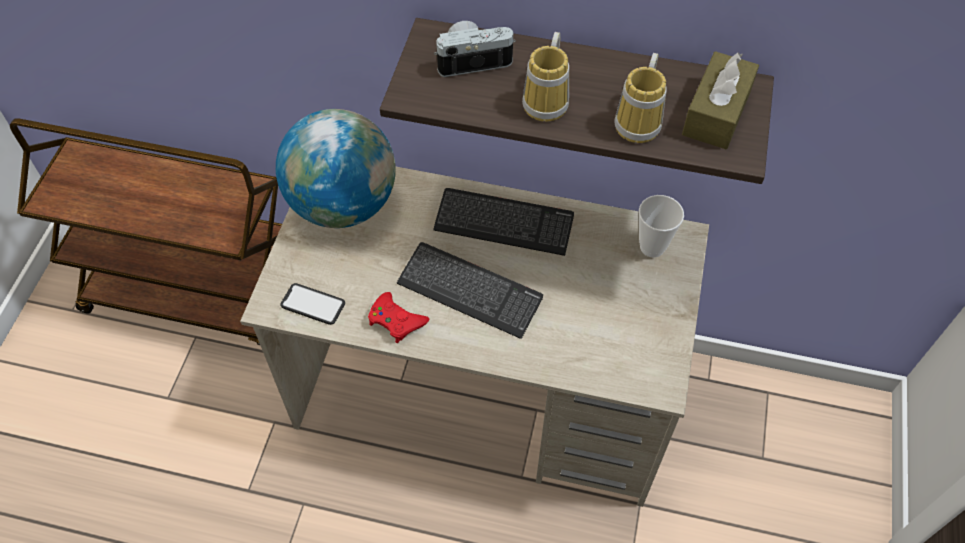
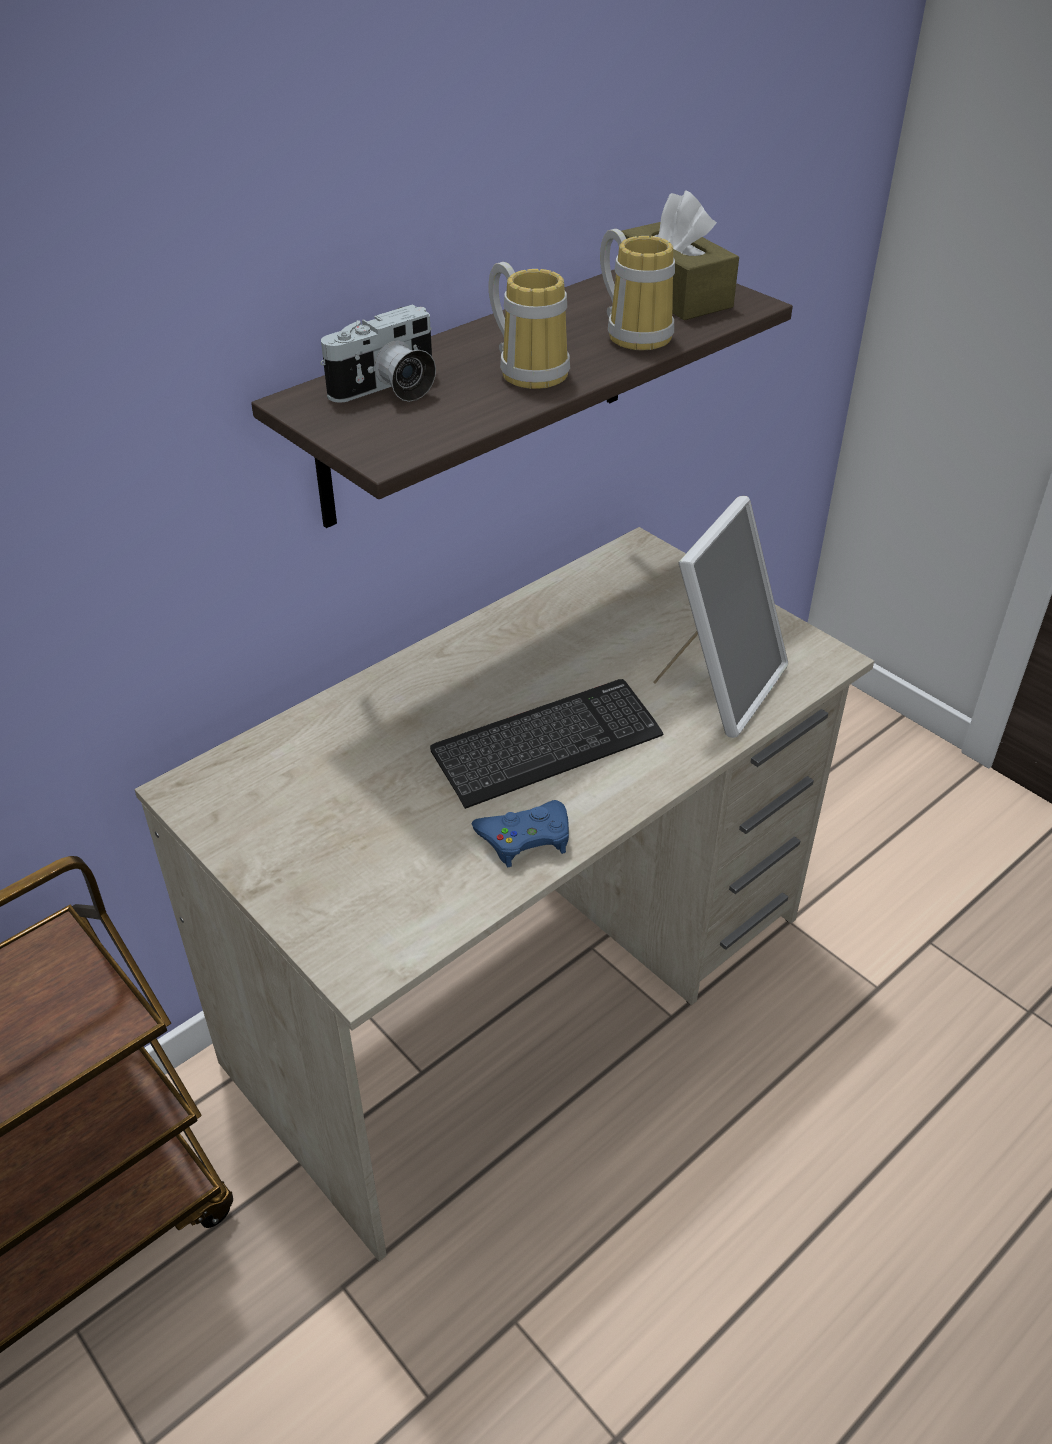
camera: 55 degrees left, 15 degrees down
(313, 304) = (410, 916): phone -> none
(343, 204) = (269, 800): globe -> none
(396, 320) = (525, 838): red game controller -> blue game controller
(473, 59) = (389, 390): camera -> camera turned 150 degrees counterclockwise
(504, 223) = (473, 668): keyboard -> none
(587, 344) = (718, 686): none -> picture frame
(652, 247) = (629, 576): cup -> none

